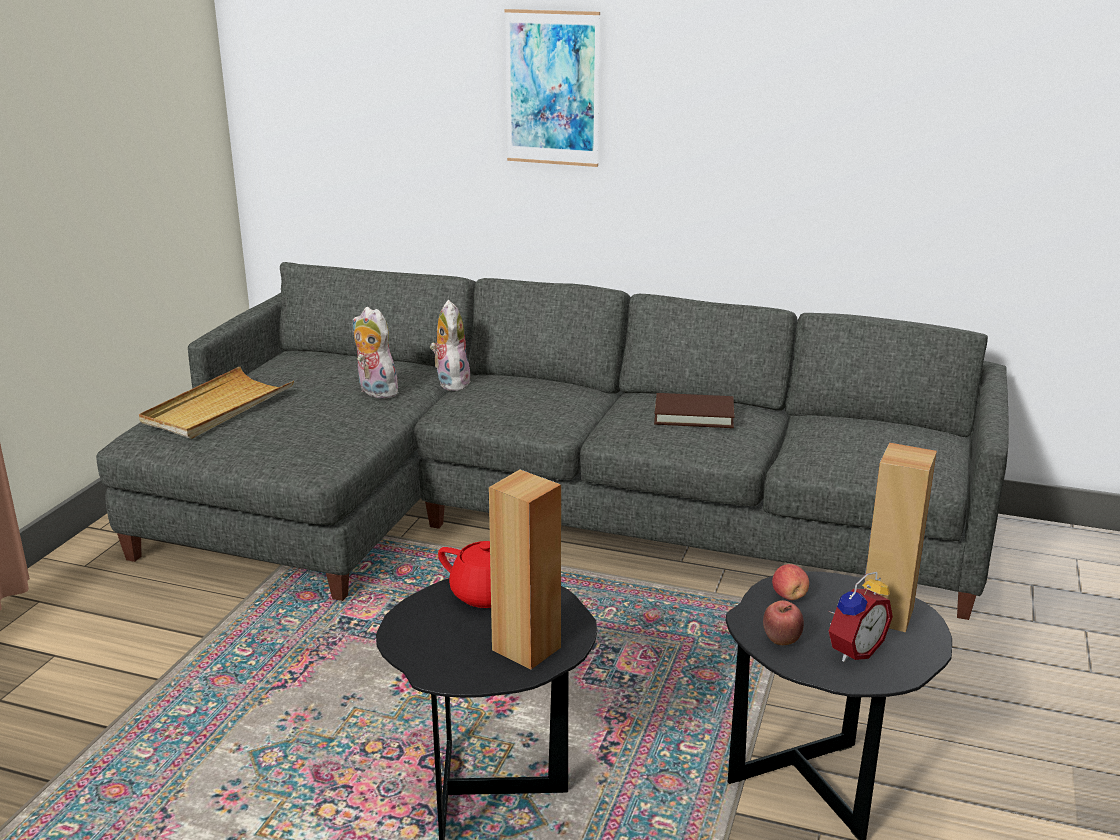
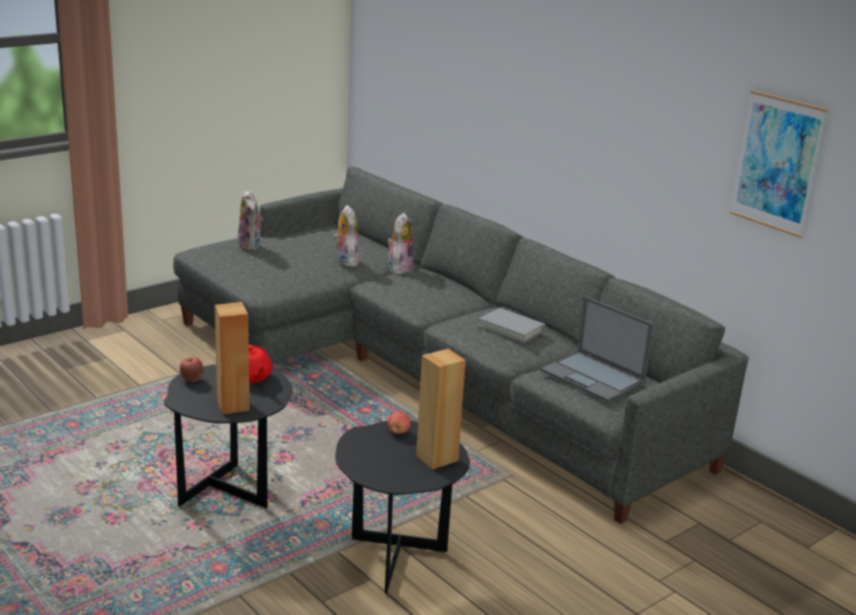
camera: 30 degrees right, 0 degrees up
(217, 408) = (251, 246): beige tray -> plush toy
(552, 88) = (509, 83): picture -> picture (777, 163)
(694, 415) = (511, 328): brown book -> grey book
(781, 641) = (359, 448): apple -> apple (192, 380)
(852, 650) = (389, 465): alarm clock -> none
(863, 443) = (594, 377): none -> laptop

